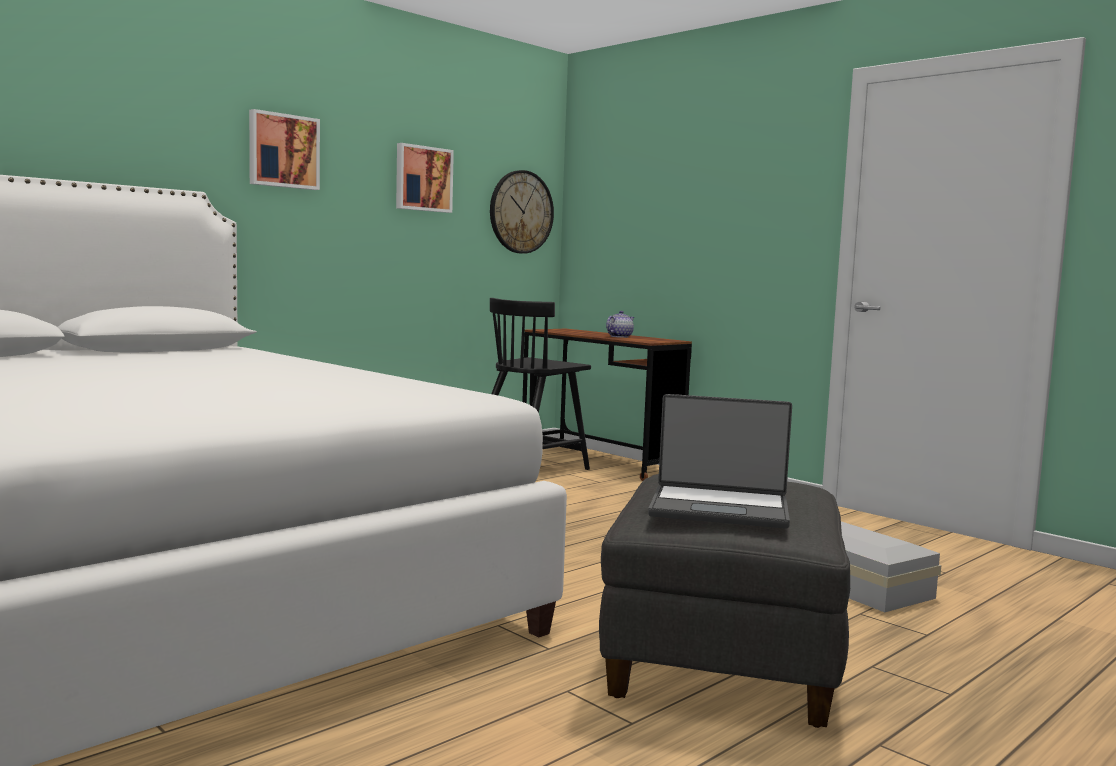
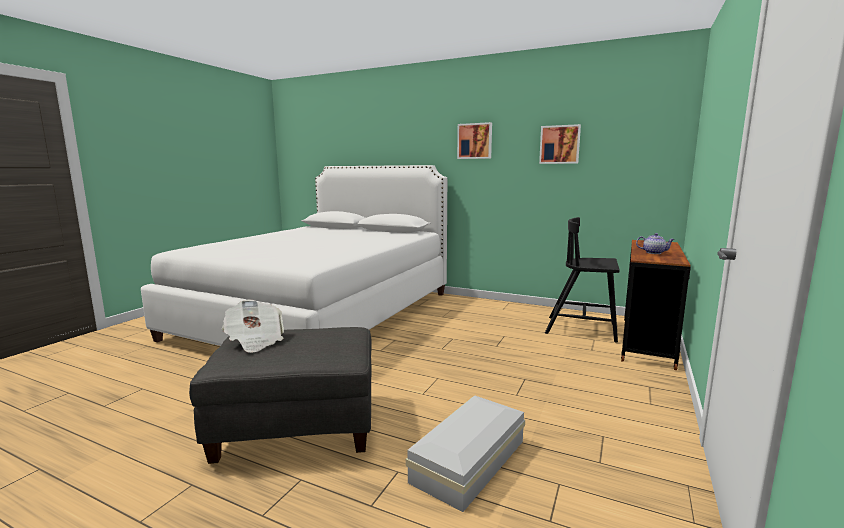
camera: 70 degrees right, 5 degrees up
(521, 212) = (646, 158): wall clock -> none
(719, 509) = (255, 340): laptop -> newspaper

